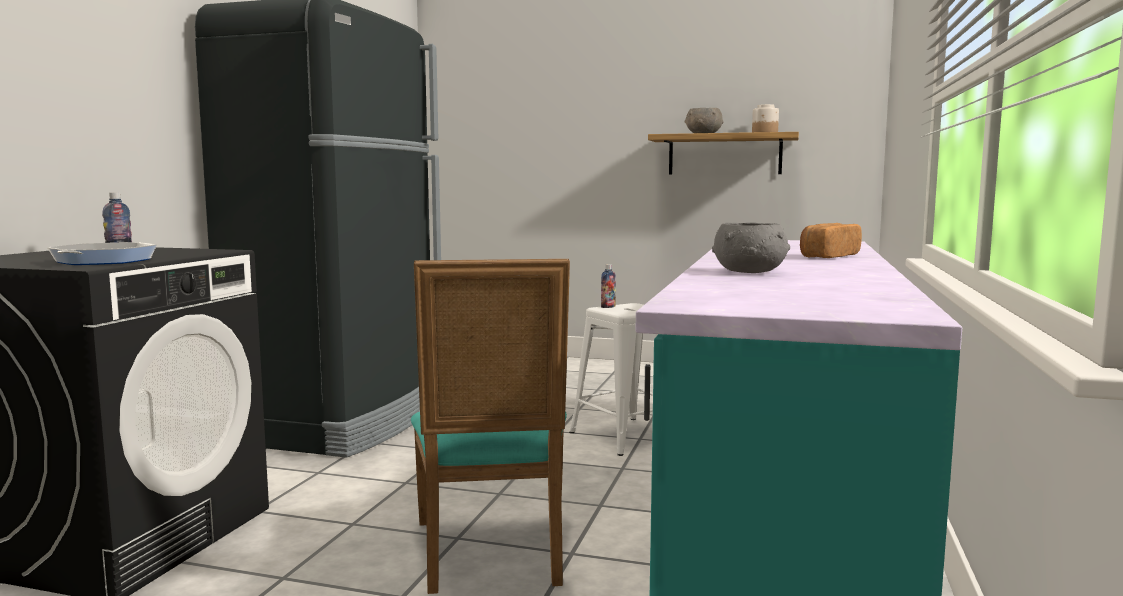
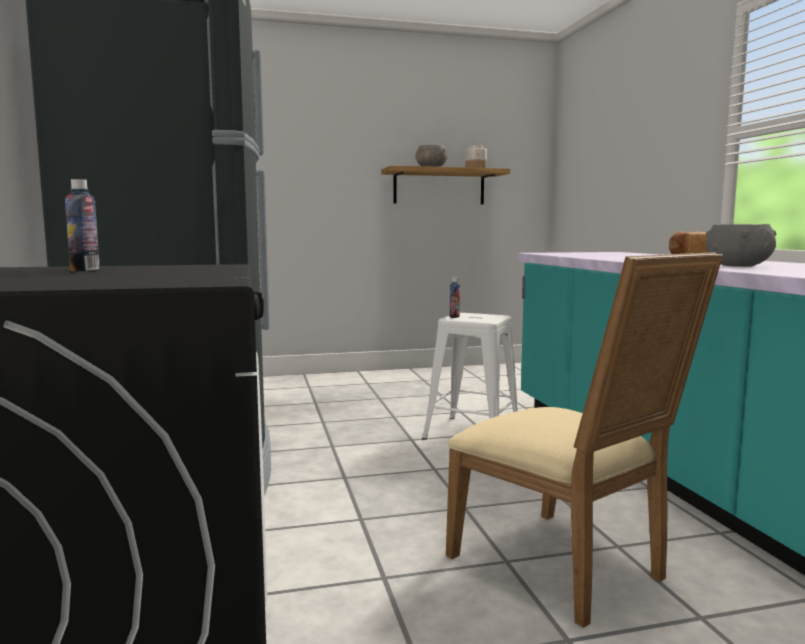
camera: 30 degrees left, 0 degrees up
(104, 261) = (161, 277): frying pan -> none
(493, 556) = (566, 569): turquoise chair -> beige chair

